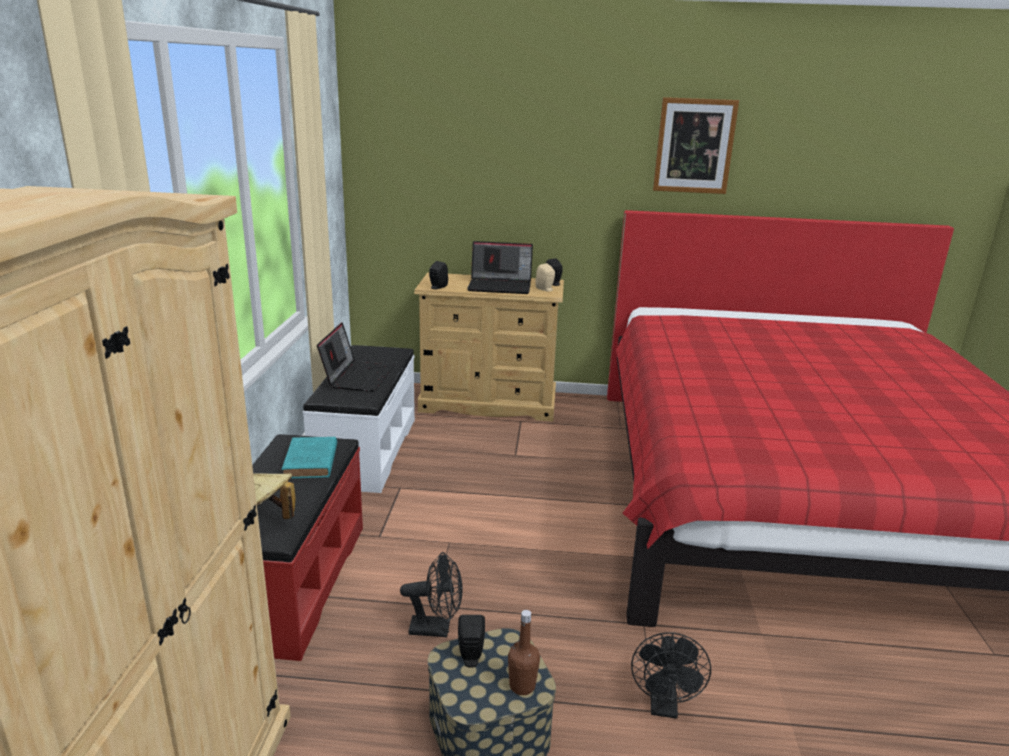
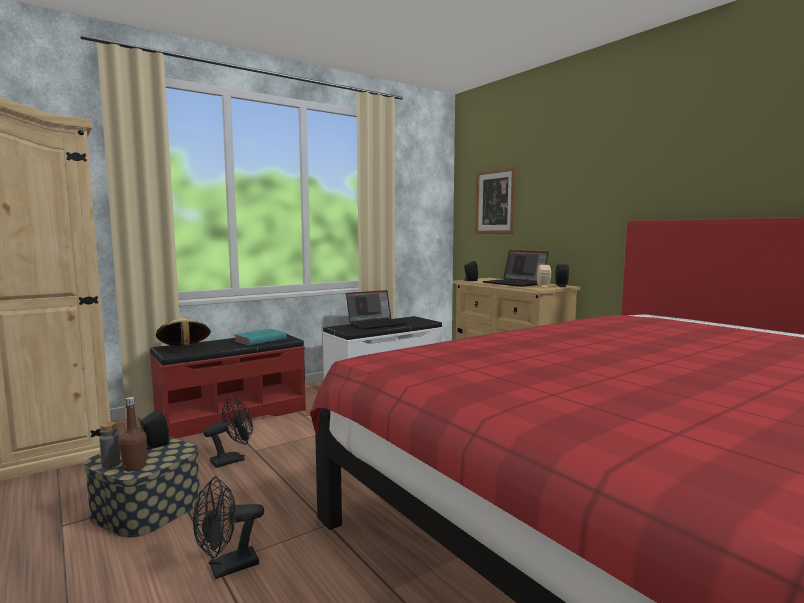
camera: 50 degrees right, 15 degrees down
(436, 629) = (232, 459): black fan -> black fan turned 90 degrees counterclockwise
(494, 702) = (111, 464): none -> grey bottle
(694, 146) = (700, 151): picture -> picture (495, 201)

